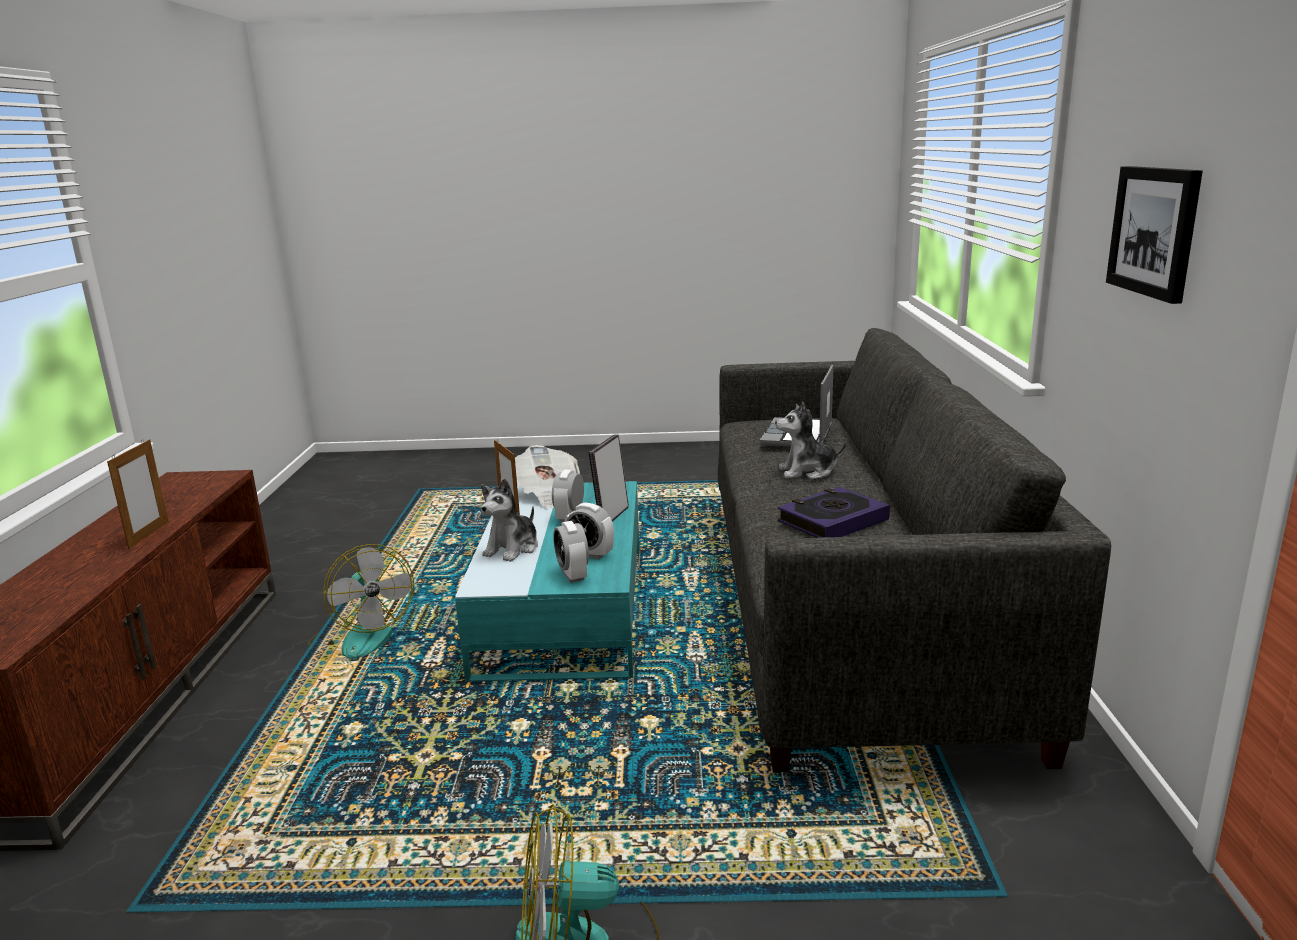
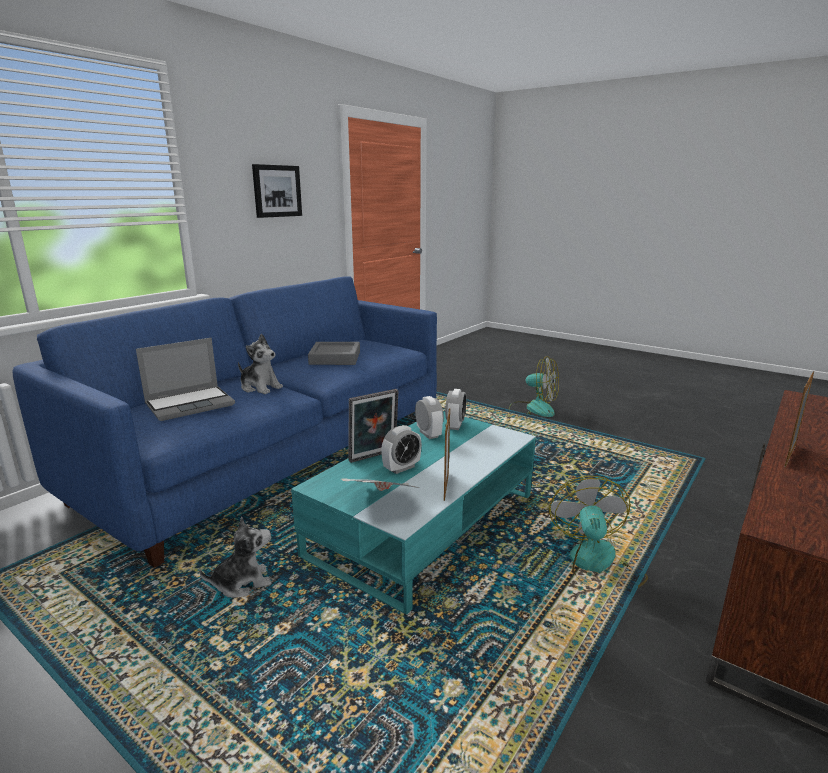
camera: 145 degrees left, 0 degrees up
(513, 549) = (472, 455): plush toy -> plush toy (242, 583)
(832, 521) = (335, 358): book -> grey tray
(851, 609) = (274, 455): grey sofa -> blue sofa

